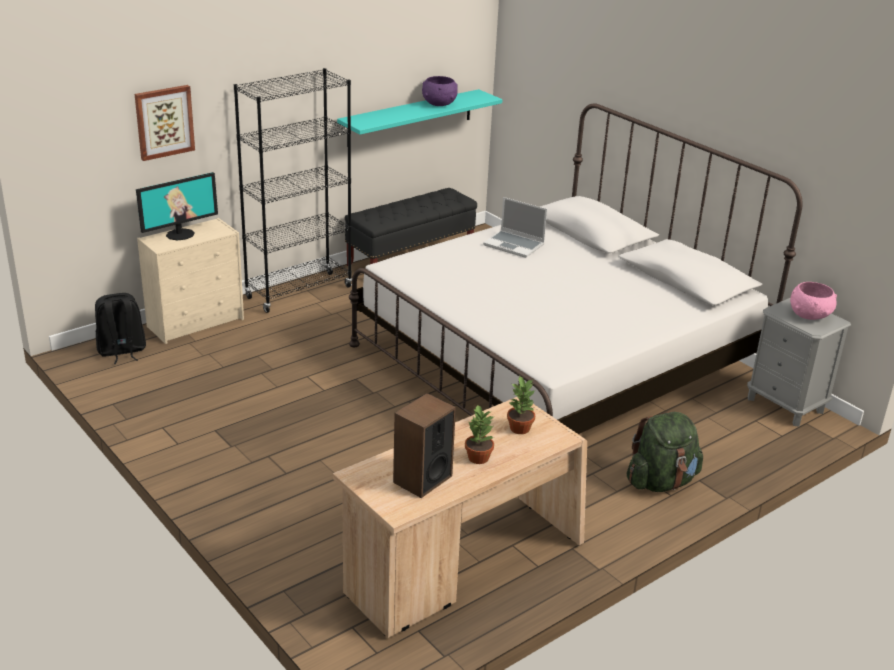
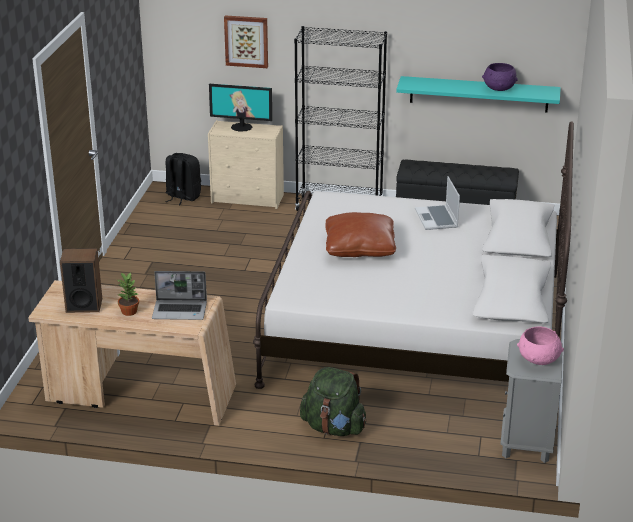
camera: 50 degrees right, 0 degrees up
(511, 296) = (359, 248): none -> brown pillow
(520, 428) = (180, 311): potted plant -> laptop

